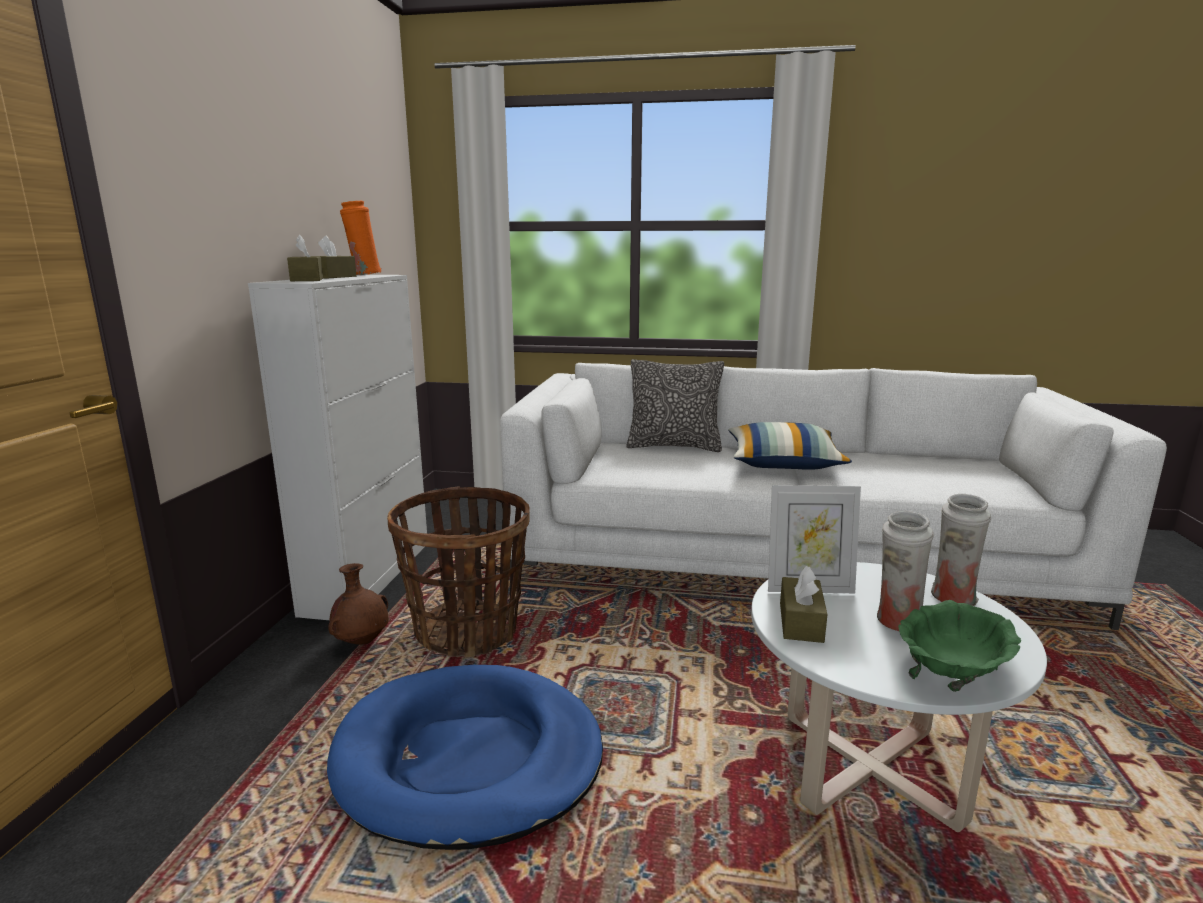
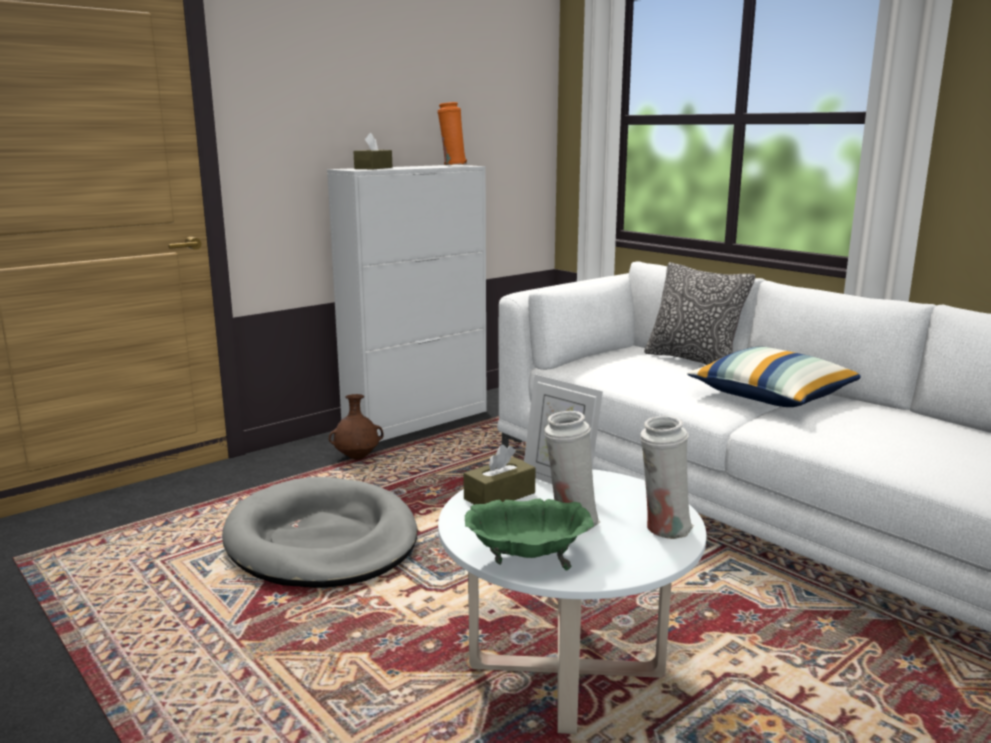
camera: 40 degrees right, 0 degrees up
(332, 277) = (410, 166): brown tissue box -> none
(467, 631) = (426, 474): basket -> none
(469, 759) = (322, 540): blue dog bed -> grey dog bed

